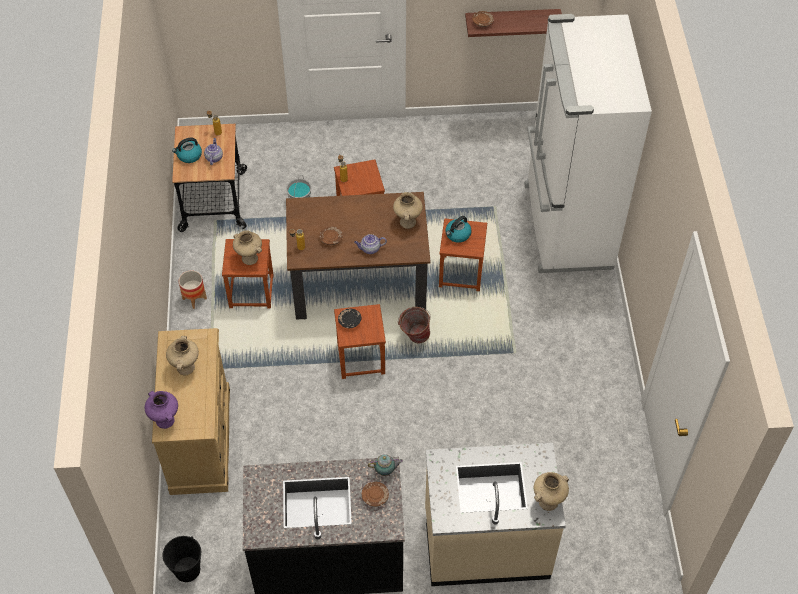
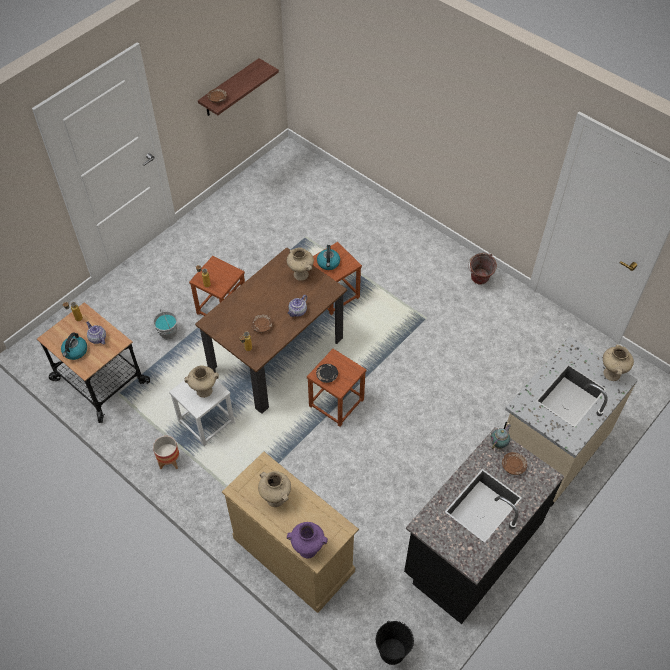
camera: 45 degrees left, 0 degrees up
(251, 291) = (205, 421): brown stool -> white stool
(414, 337) = (354, 360): bucket -> bucket (478, 281)
(565, 227) = (364, 217): white fridge -> none

